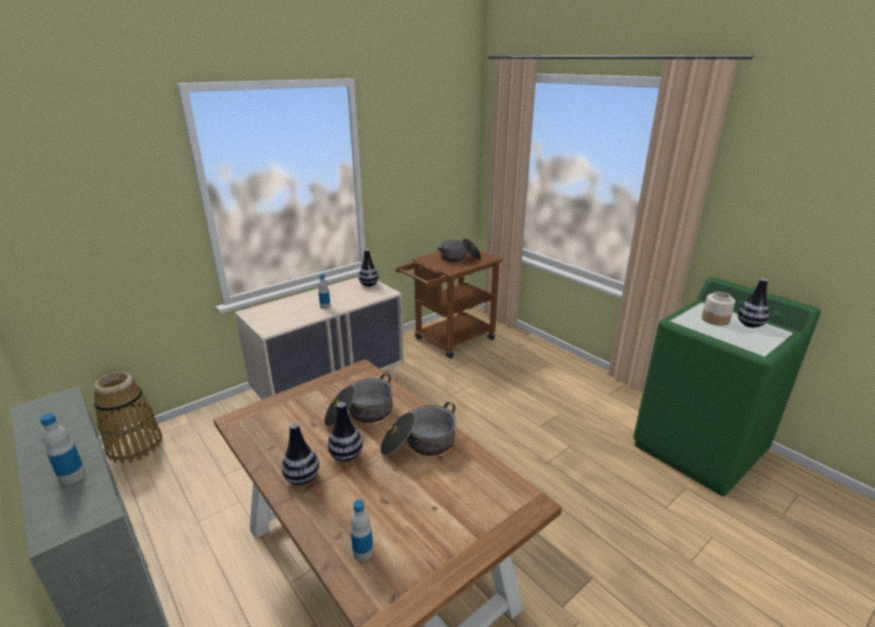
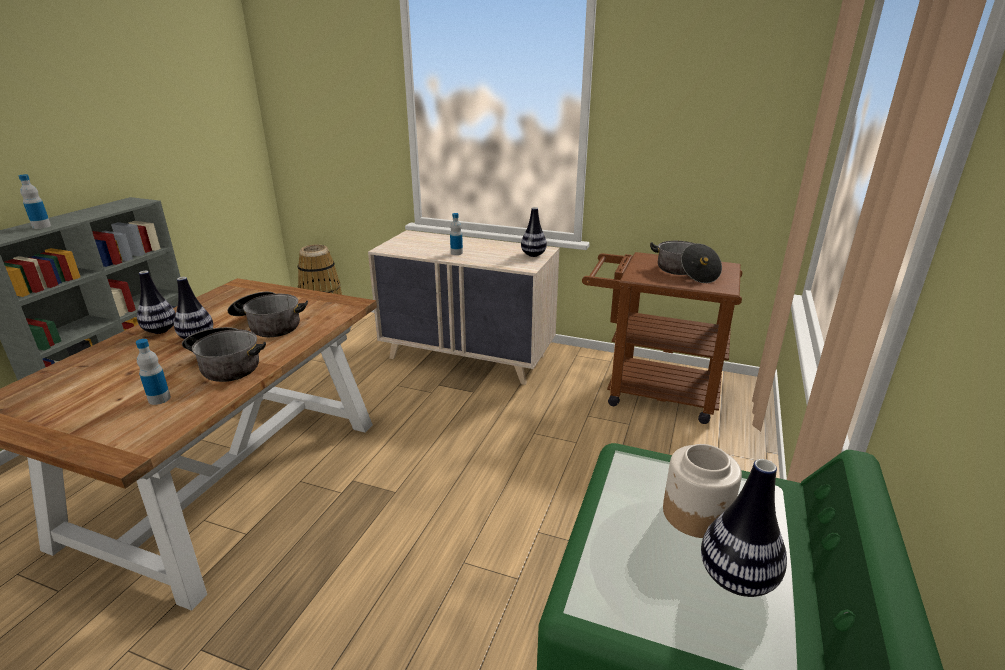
camera: 60 degrees right, 0 degrees up
(363, 552) = (59, 381): bottle -> bottle (159, 399)

